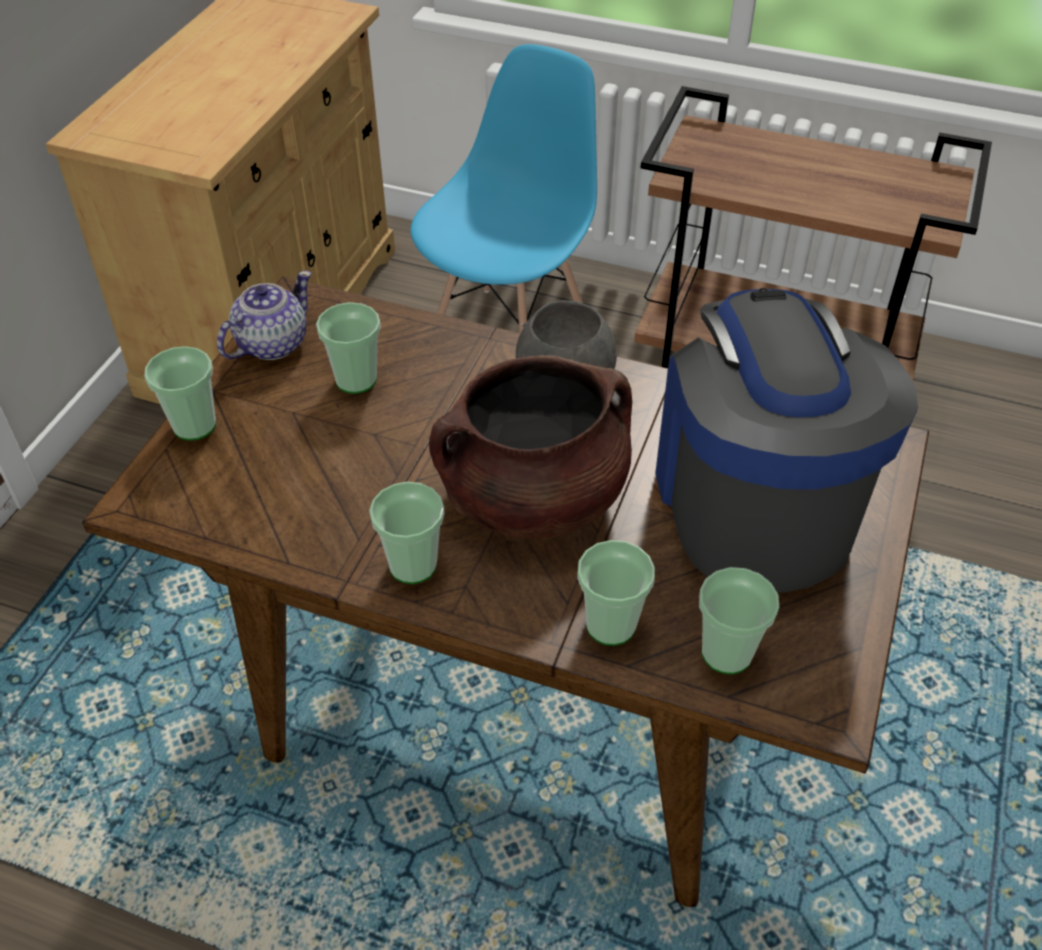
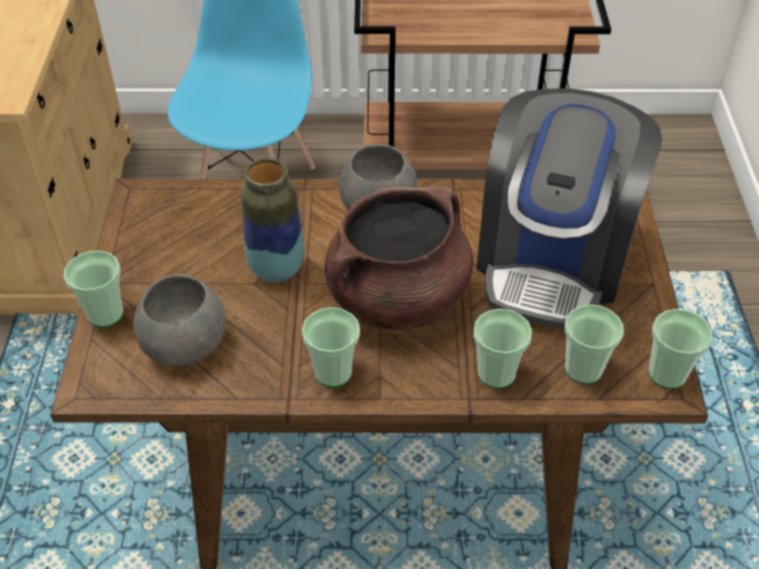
camera: 20 degrees left, 0 degrees up
(261, 483) = (183, 344): none -> grey bowl
(271, 344) = (135, 234): teapot -> none
(356, 379) = (218, 245): cup -> cup (667, 374)
(408, 425) = (276, 269): none -> vase
(753, 502) = (552, 260): coffee machine -> coffee machine turned 135 degrees counterclockwise

